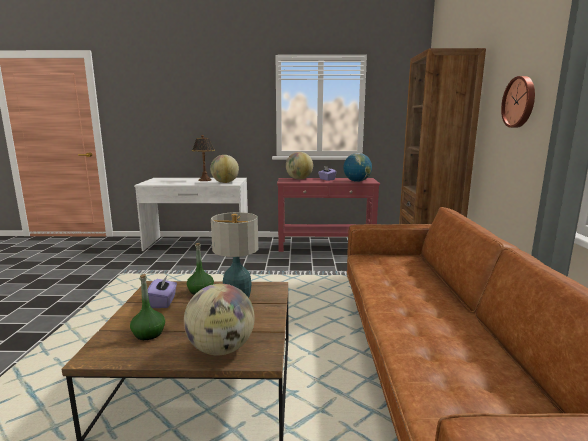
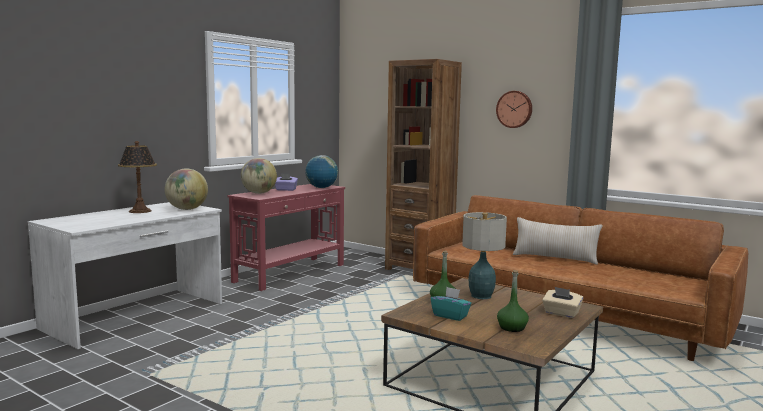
camera: 55 degrees left, 5 degrees down
(163, 302) = (450, 316): purple tissue box -> turquoise tissue box
(221, 349) = (561, 313): globe -> beige tissue box
(448, 304) = (555, 258): none -> beige pillow

